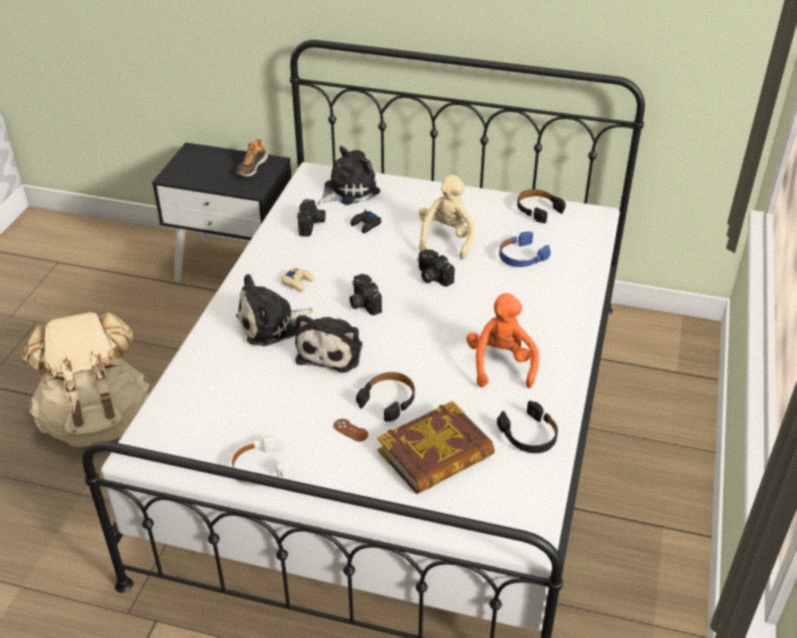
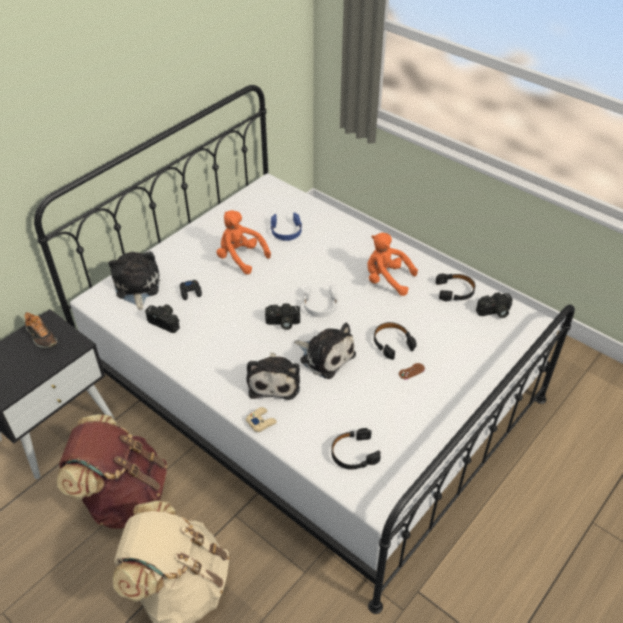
camera: 65 degrees left, 5 degrees up
(181, 341) = (123, 495): none -> brown backpack
(261, 468) = (426, 430): white headphones -> white headphones (320, 305)
(298, 282) = (233, 351): beige game controller -> beige game controller (261, 421)
(432, 276) = (277, 279): camera -> camera (494, 312)
(436, 454) = (453, 337): book -> none
(446, 239) = (240, 257): beige plush toy -> orange plush toy
(538, 209) = (241, 205): black headphones -> black headphones (353, 453)

